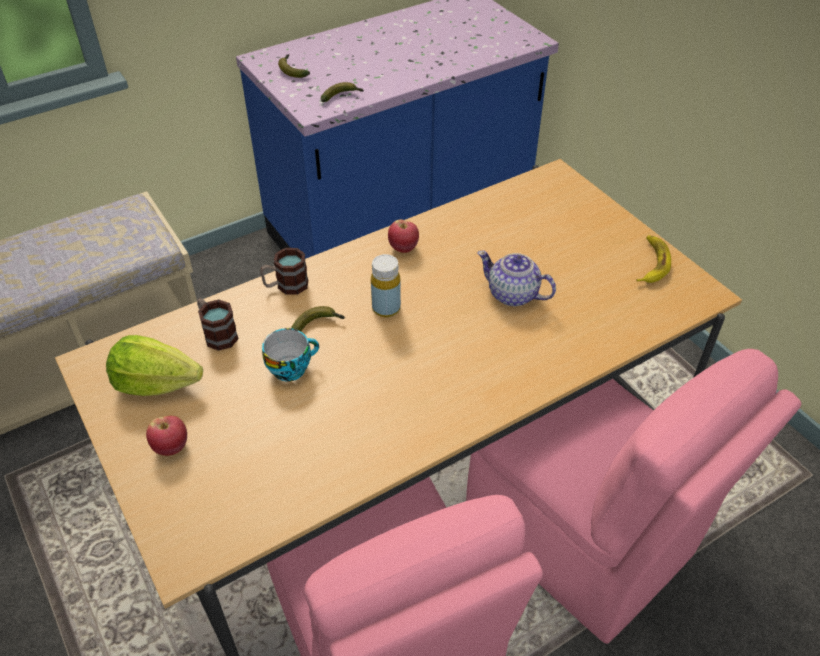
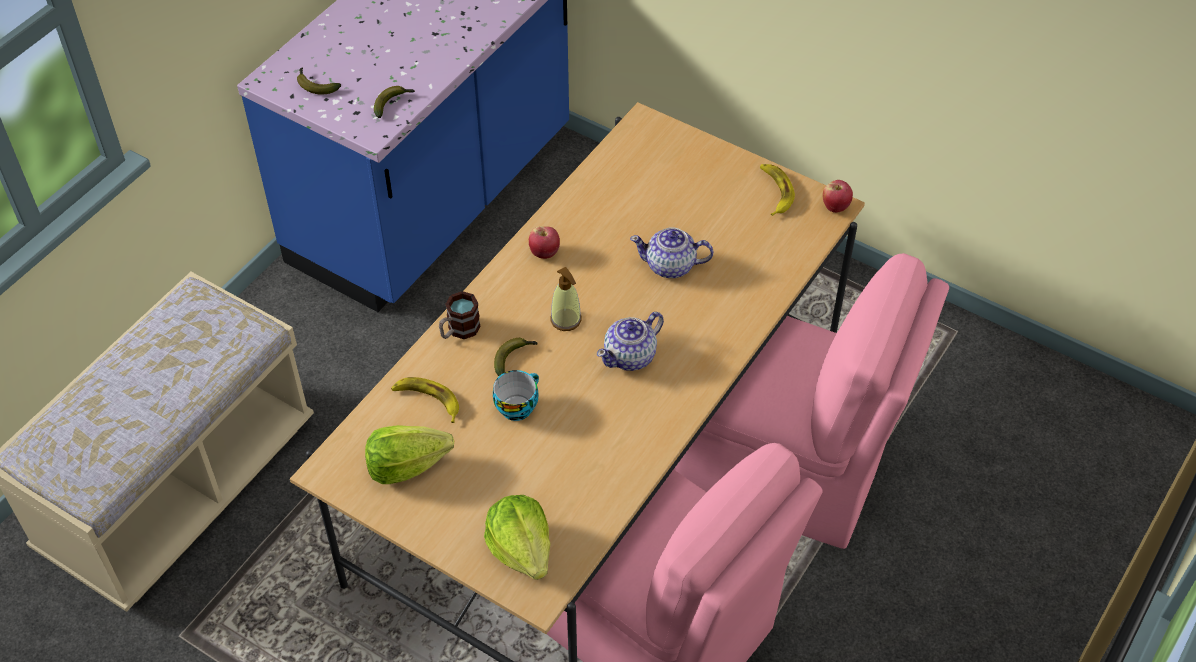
camera: 25 degrees left, 5 degrees up
(171, 447) = (462, 513): apple -> apple (835, 207)
(201, 505) = (521, 548): none -> lettuce
(217, 334) = (427, 400): mug -> banana
(386, 308) = (566, 320): yellow bottle -> soap dispenser
(426, 361) = (631, 356): none -> teapot

